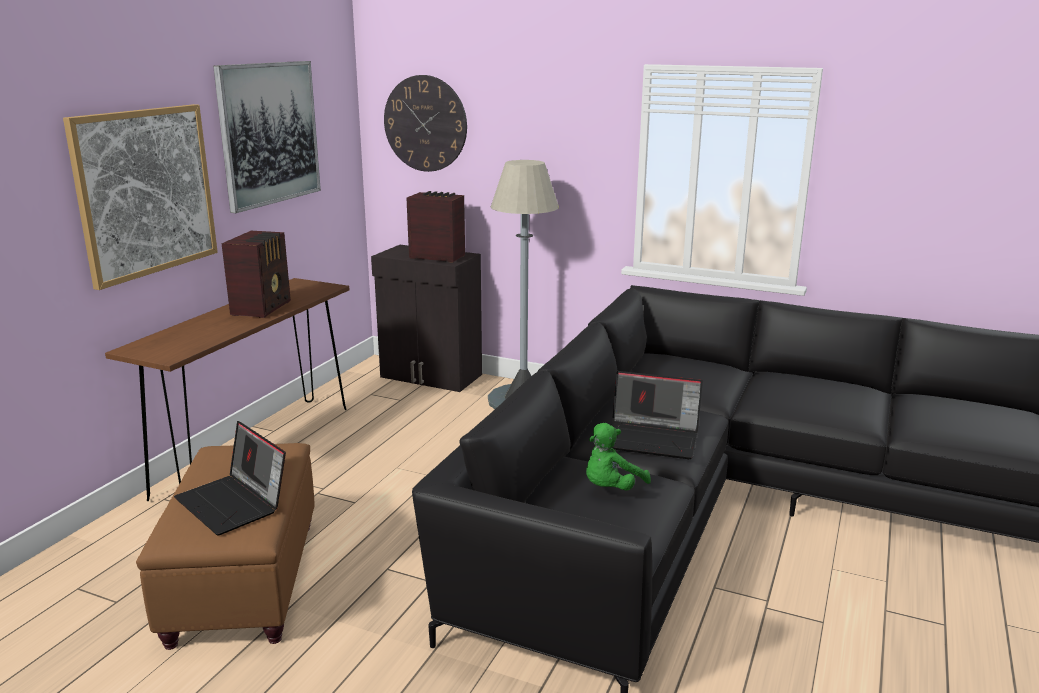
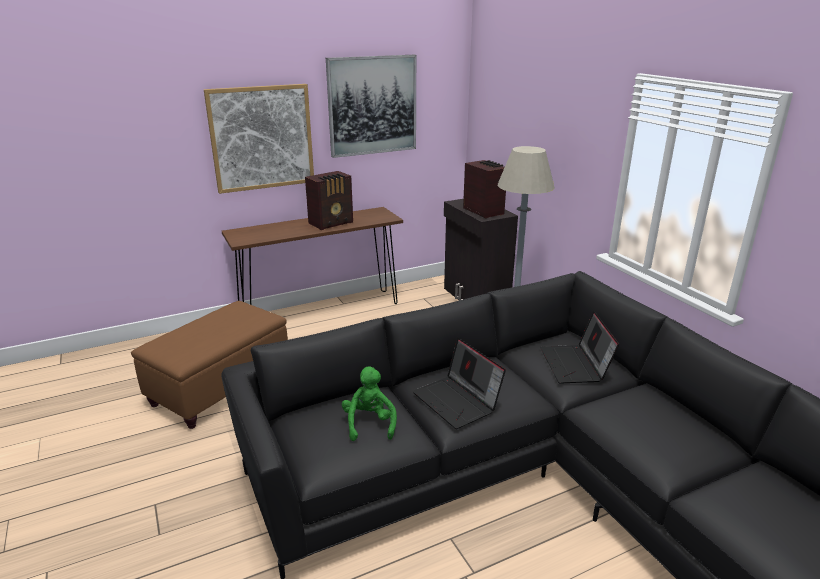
camera: 40 degrees right, 5 degrees up
(234, 503) = (200, 339): laptop -> laptop (575, 365)
(425, 123) = (499, 107): wall clock -> none
(611, 488) = (369, 424): green plush toy -> green plush toy turned 90 degrees clockwise

